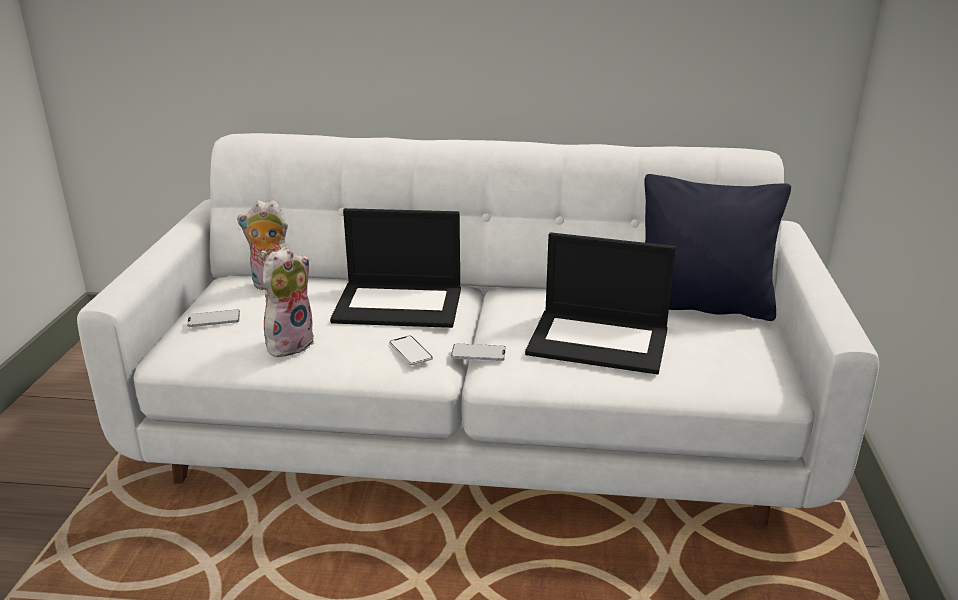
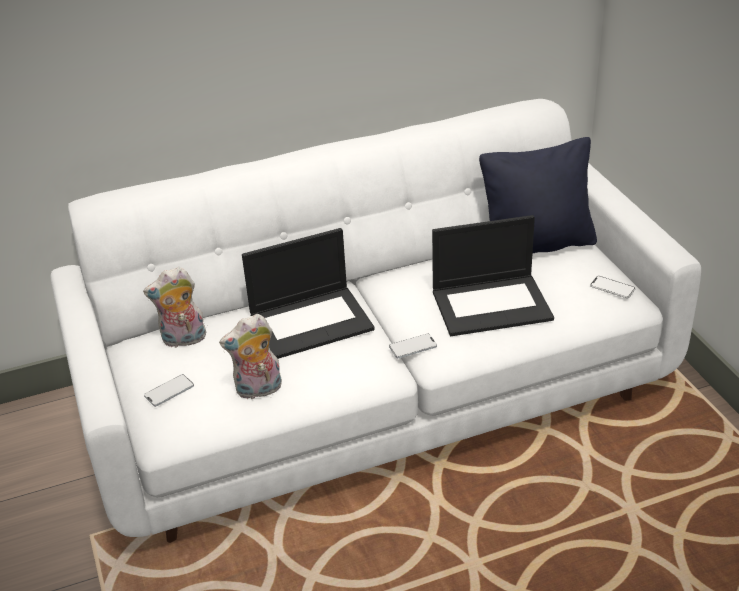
camera: 25 degrees left, 10 degrees up
(289, 343) = (258, 390): plush toy -> plush toy turned 120 degrees counterclockwise
(410, 351) = (362, 363): phone -> phone (612, 288)

